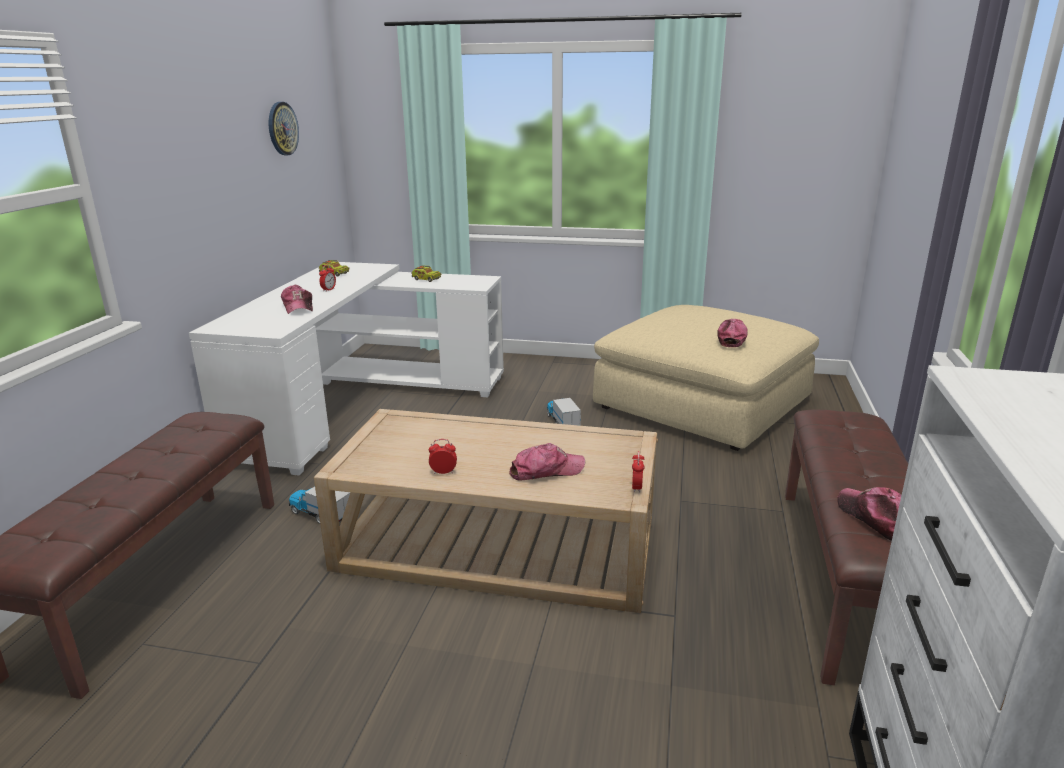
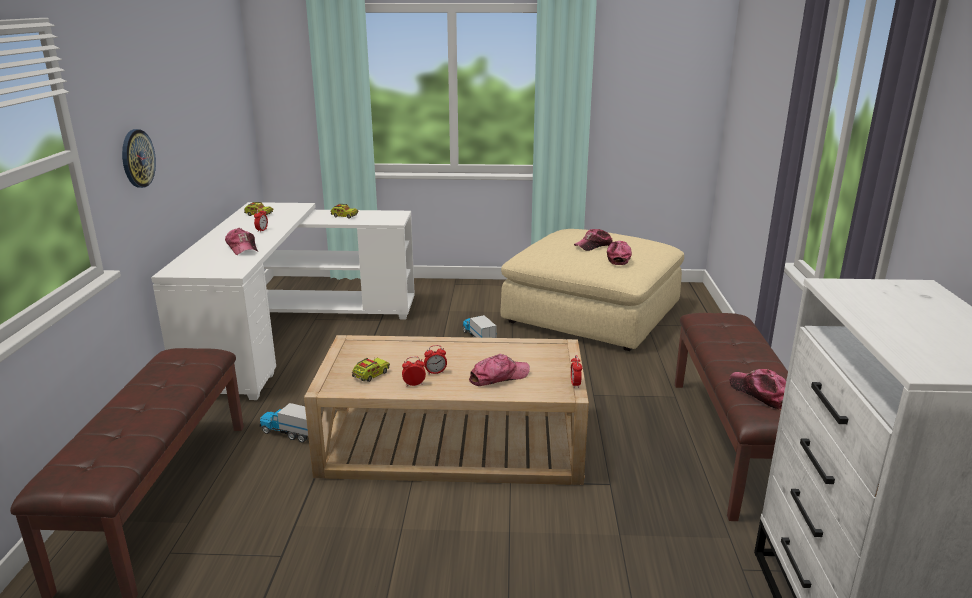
camera: 10 degrees left, 0 degrees up
(282, 128) = (207, 83): wall clock -> wall clock (137, 158)
(398, 457) = (371, 375): none -> toy truck
(473, 460) = (435, 372): none -> alarm clock
(706, 324) = (593, 245): none -> cap

